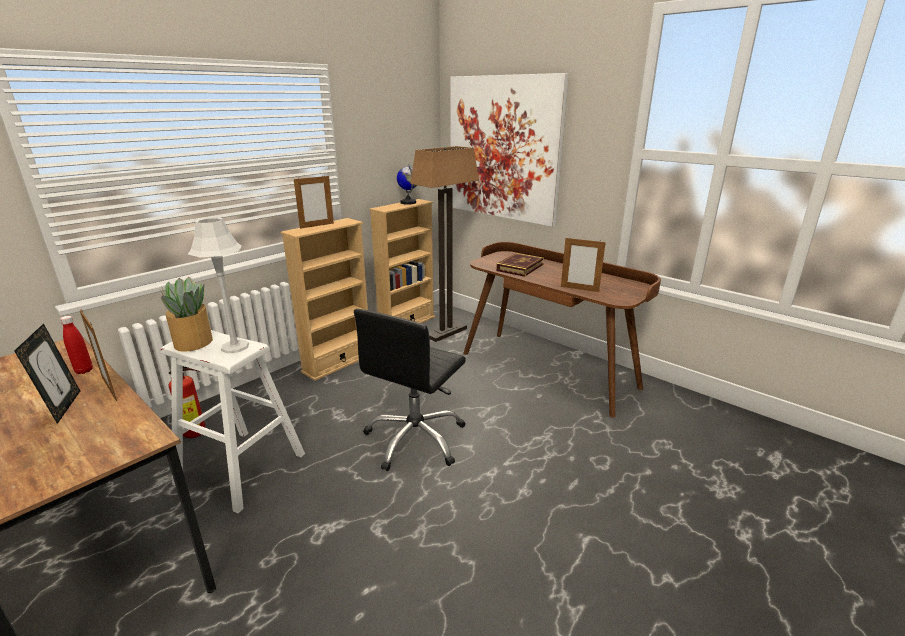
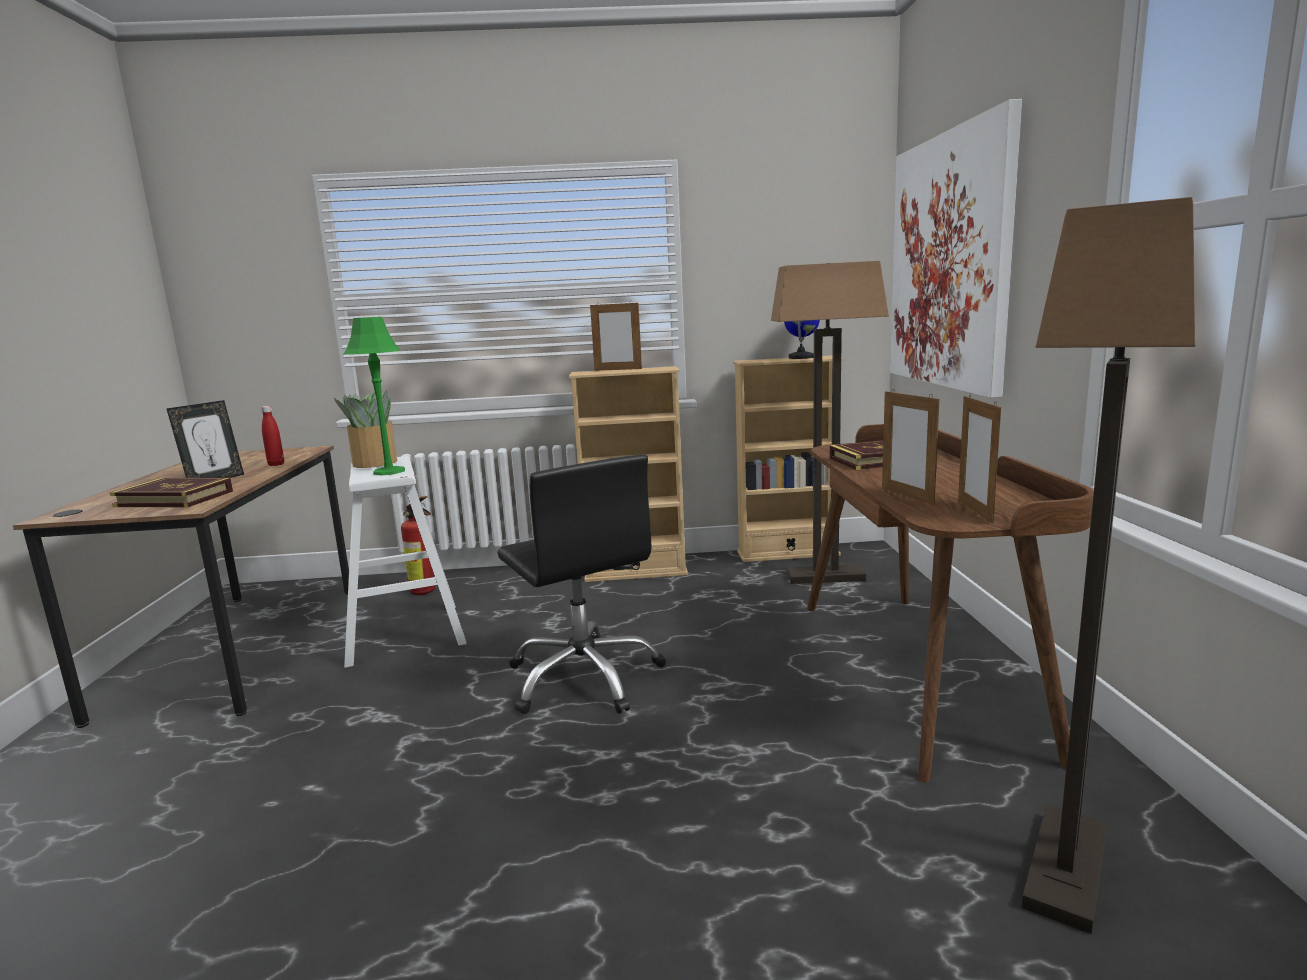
camera: 45 degrees right, 10 degrees down
(87, 439) = (174, 499): none -> book
(109, 389) = (257, 477): picture frame -> picture frame (975, 511)
(235, 347) = (389, 471): grey table lamp -> green table lamp
(416, 439) = (585, 677): black office chair -> black office chair turned 105 degrees counterclockwise
(684, 426) = (1067, 870): none -> floor lamp

